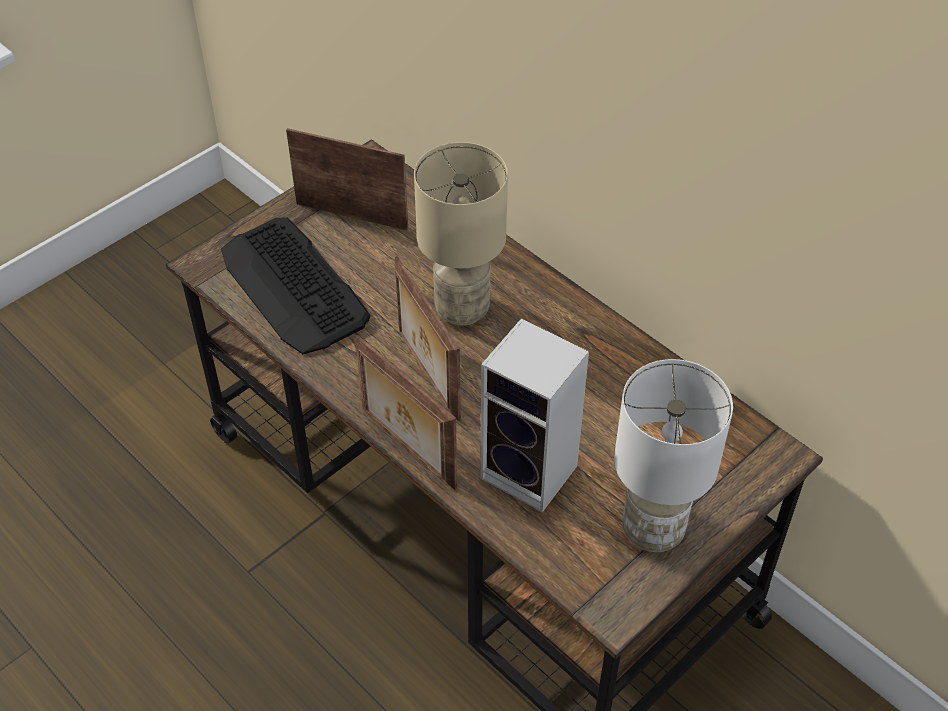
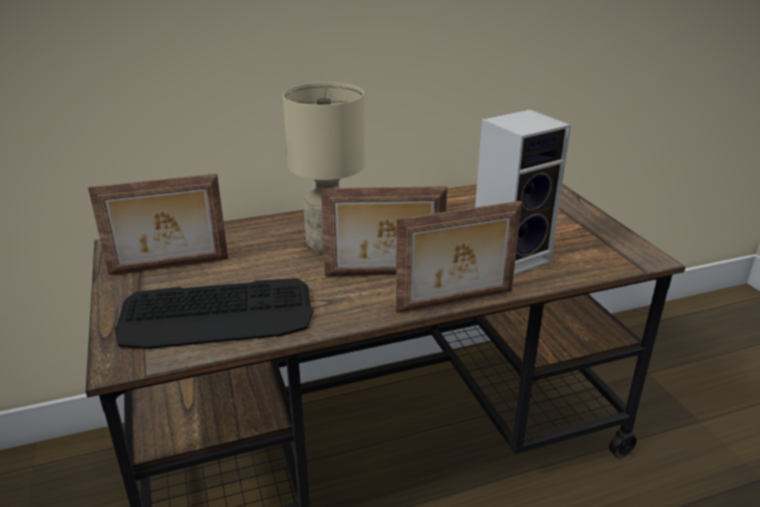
camera: 65 degrees left, 20 degrees down
(352, 214) = (169, 267): picture frame -> picture frame turned 150 degrees counterclockwise
(654, 530) = (582, 229): white table lamp -> none

